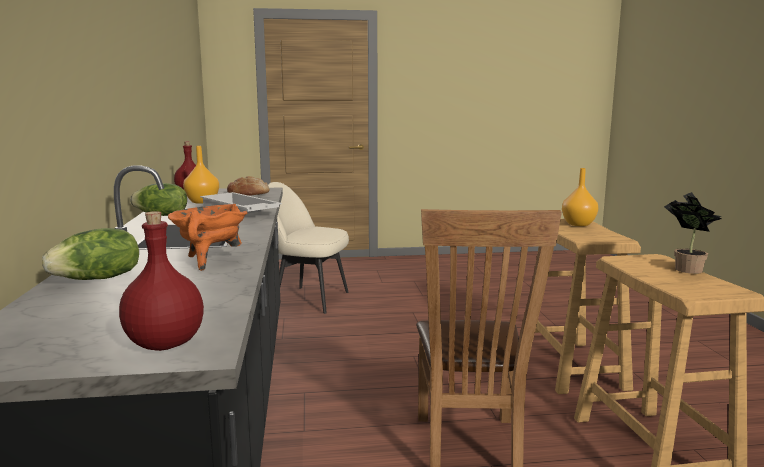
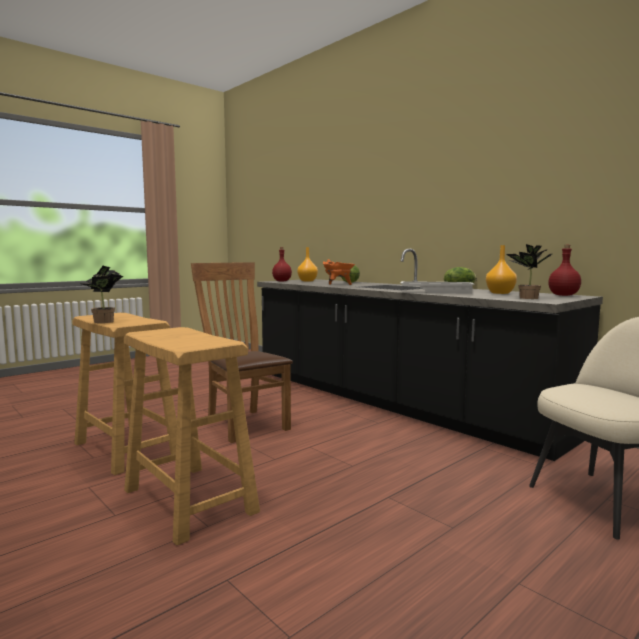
camera: 145 degrees right, 5 degrees down
(249, 193) = (527, 298): bread -> potted plant
(579, 224) = (188, 342): orange vase -> orange vase (307, 281)

